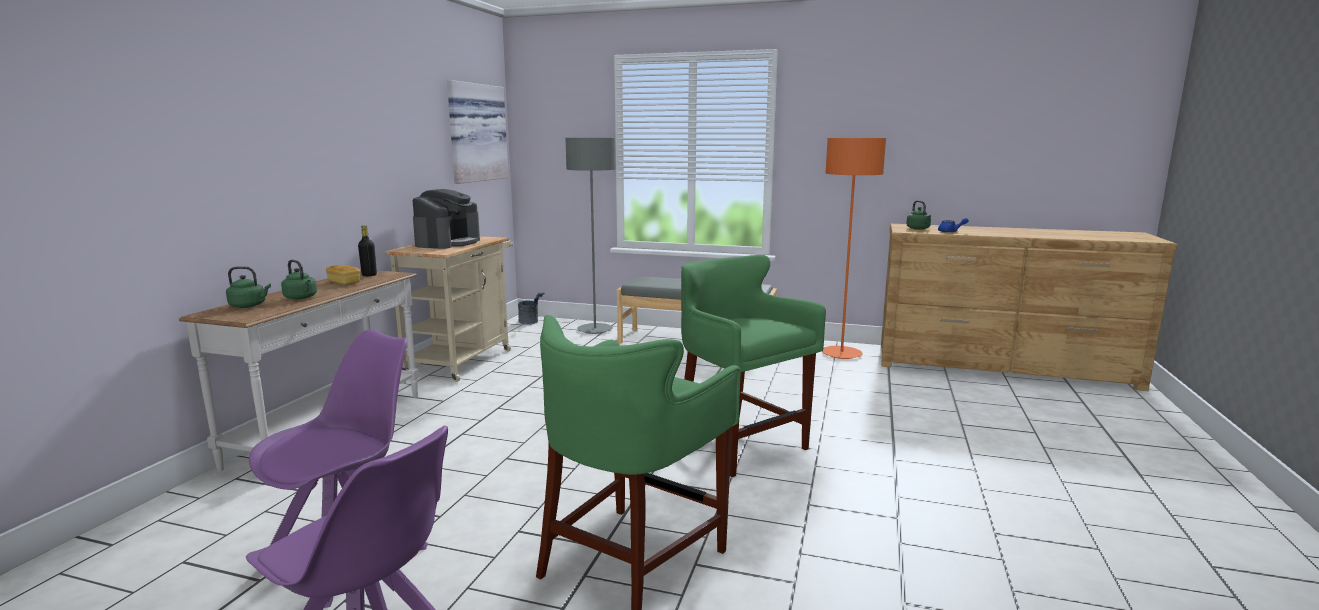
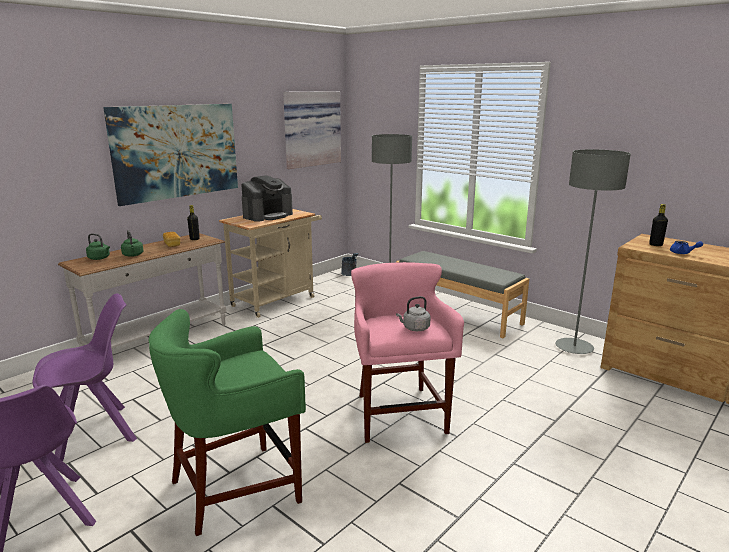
camera: 25 degrees right, 5 degrees up
(331, 150) = (176, 151): none -> picture
(738, 444) = (399, 415): green stool -> pink stool
(770, 325) = (414, 328): none -> grey kettle
(841, 354) = (574, 347): orange floor lamp -> grey floor lamp
(918, 229) = (655, 245): green kettle -> black bottle

